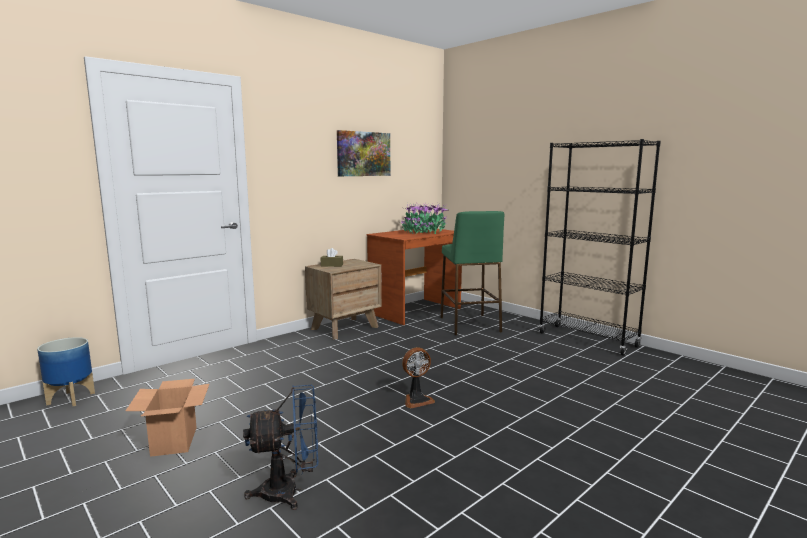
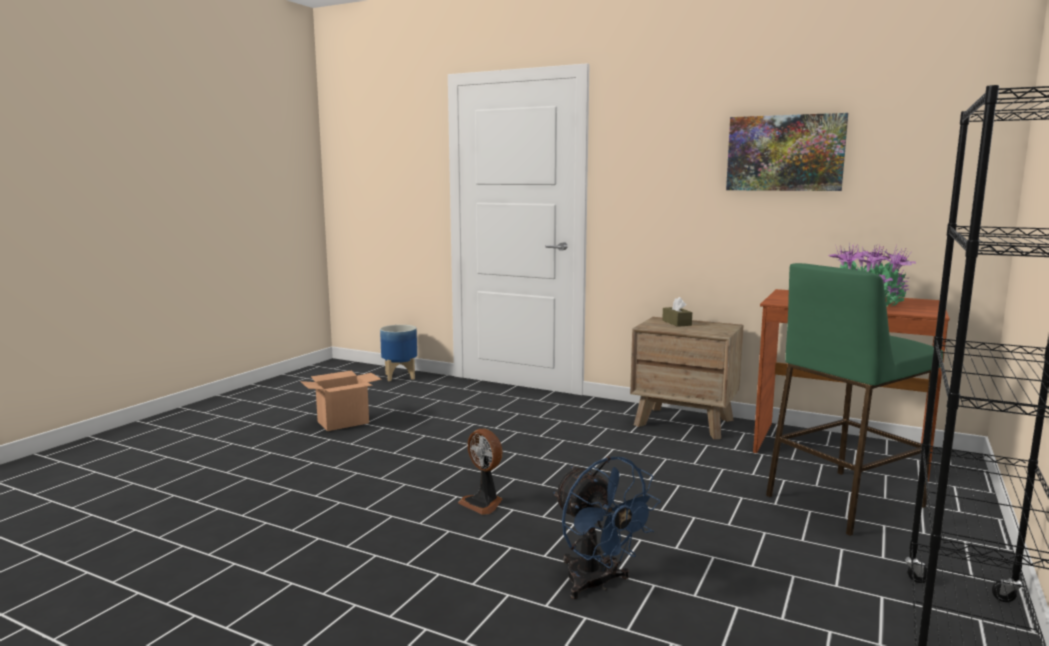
camera: 70 degrees right, 0 degrees up
(289, 491) = (270, 479): blue fan -> blue fan (597, 584)

